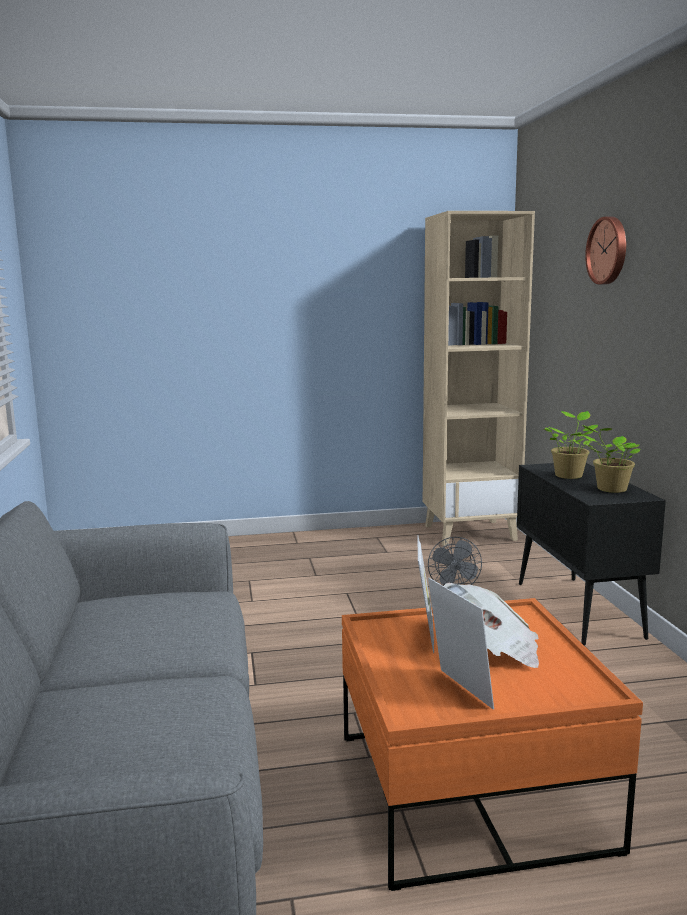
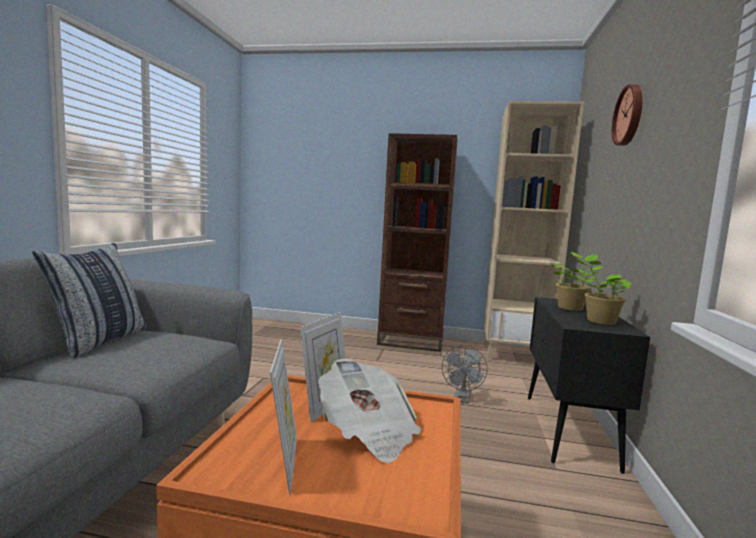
camera: 20 degrees right, 5 degrees down
(81, 624) = (99, 341): none -> pillow
(334, 540) = (410, 341): none -> brown bookcase

